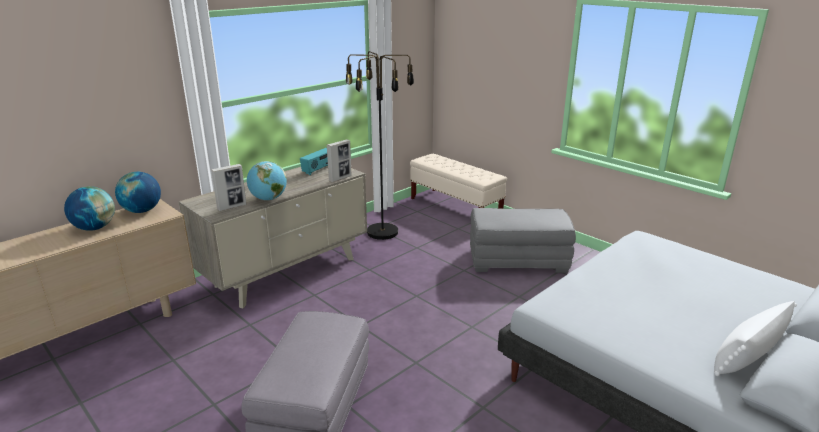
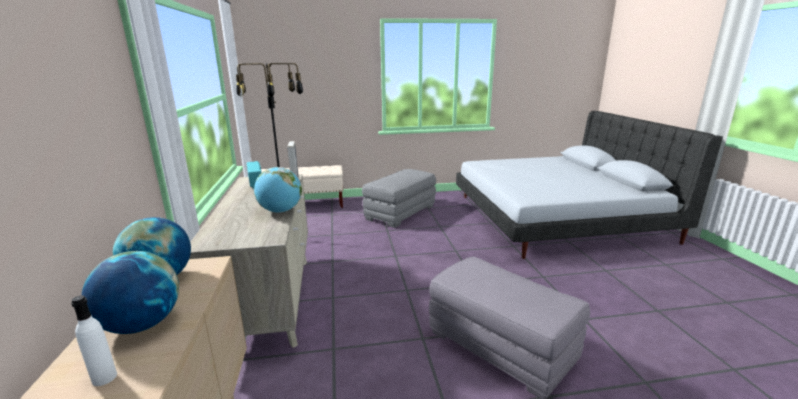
camera: 55 degrees left, 5 degrees down
(51, 240) = (104, 378): none -> white bottle
(232, 207) = (266, 229): picture frame -> none
(747, 355) = (602, 179): white pillow -> none

